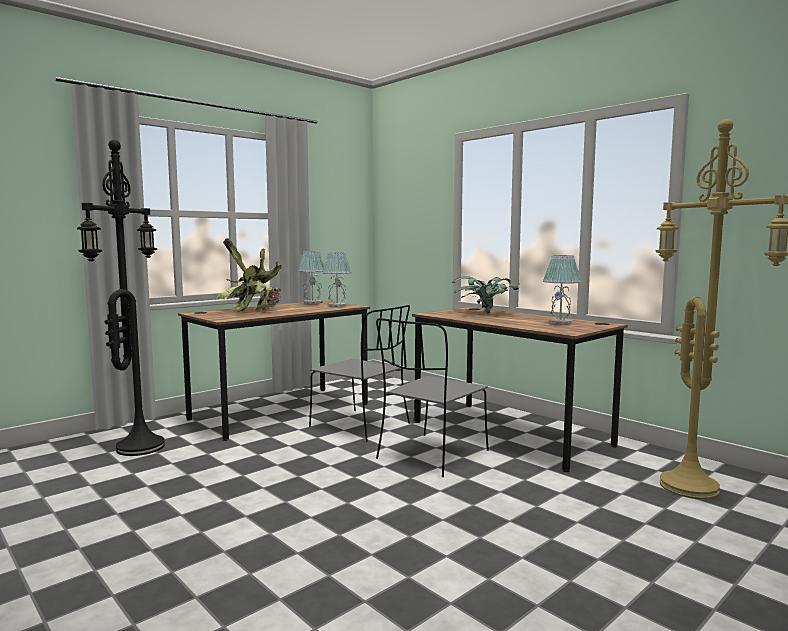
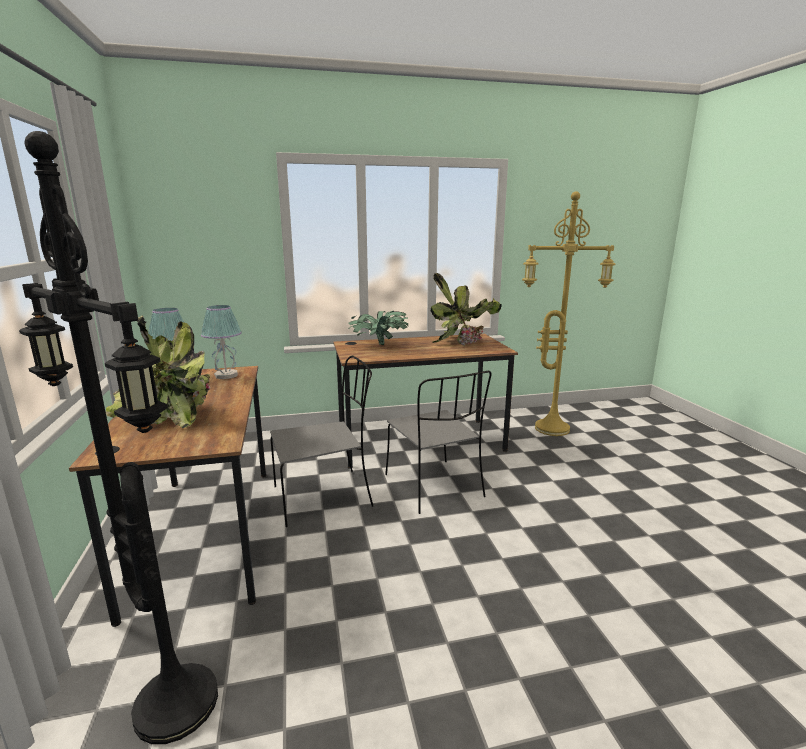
camera: 60 degrees left, 10 degrees up
(560, 323) = (462, 343): table lamp -> potted plant

